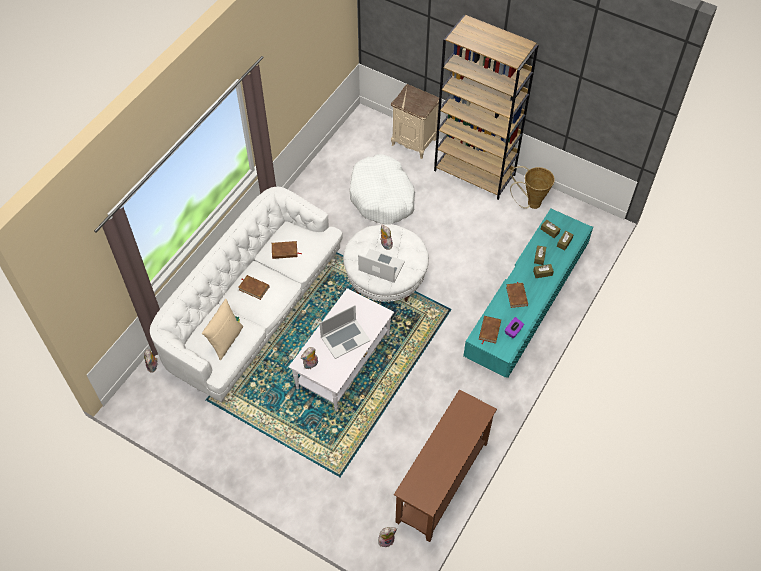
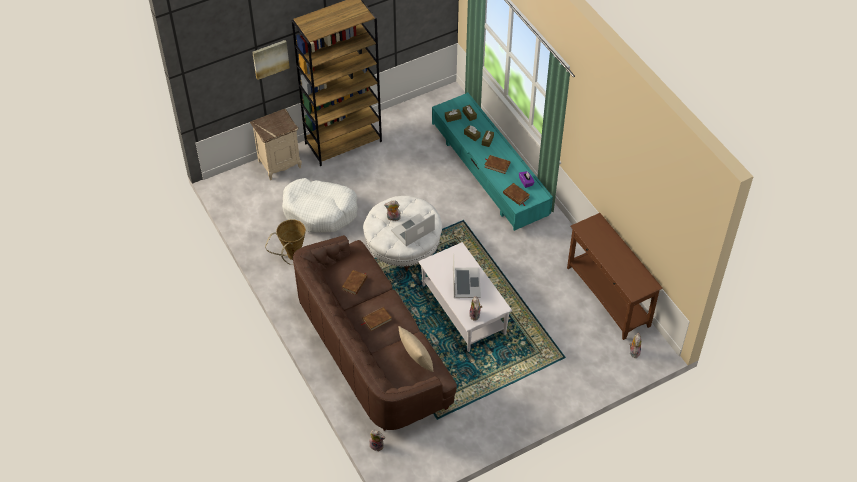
camera: 60 degrees left, 5 degrees down
(254, 311) = (371, 349): white sofa -> brown sofa
(439, 39) = (270, 59): none -> picture
(530, 203) = (400, 124): basket -> basket (291, 257)

